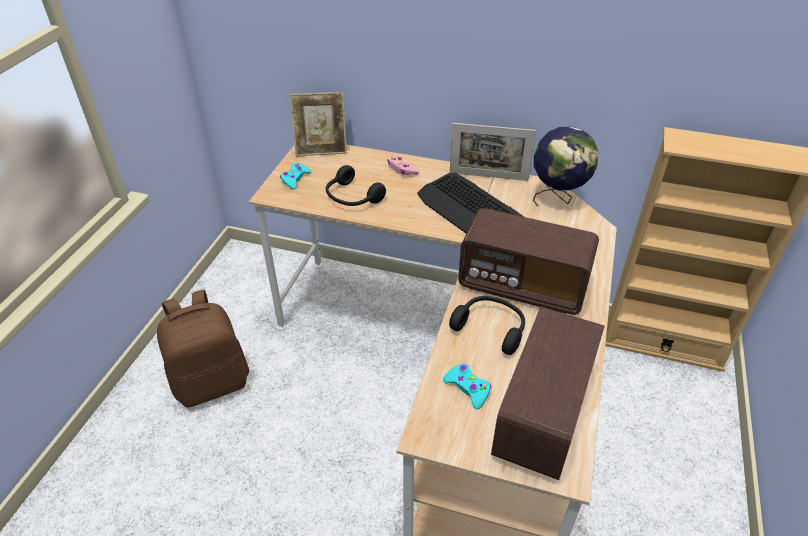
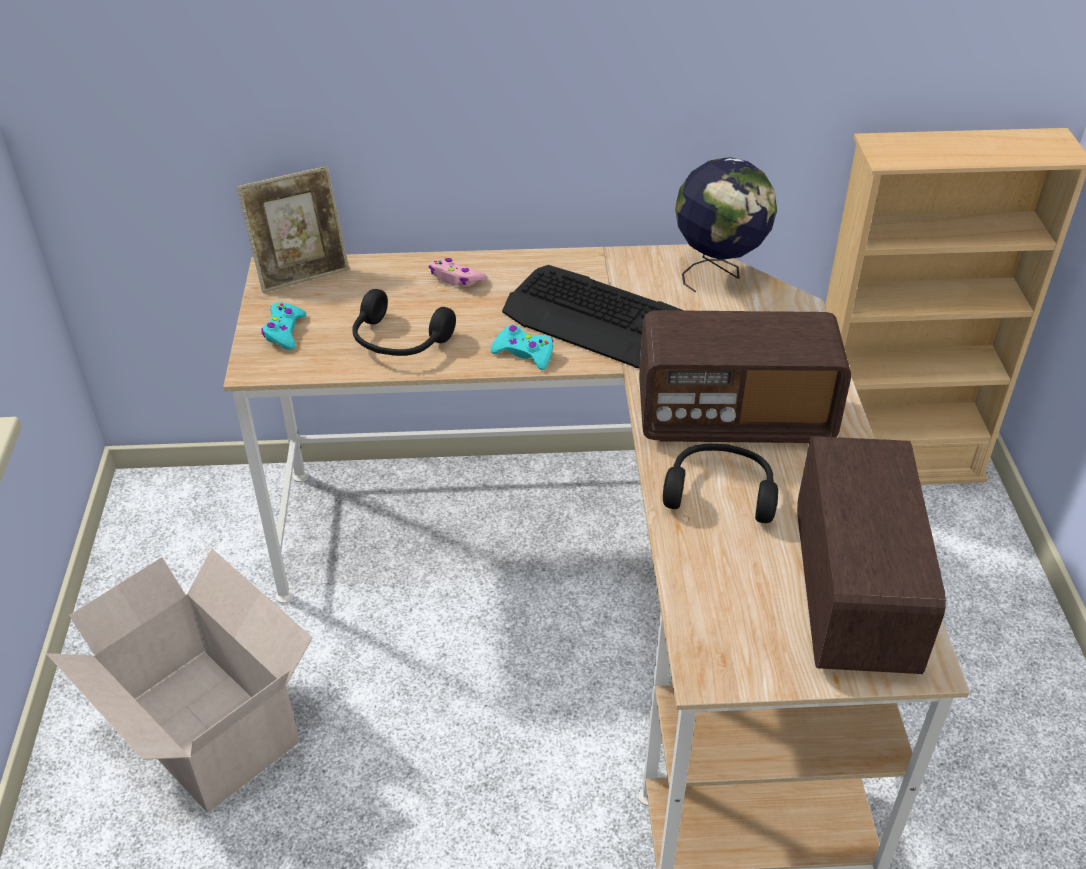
camera: 20 degrees left, 0 degrees up
(212, 382) = (204, 723): brown backpack -> cardboard box
(467, 388) = (732, 588): turquoise game controller -> turquoise game controller (524, 353)
(488, 176) = (598, 260): picture frame -> none

